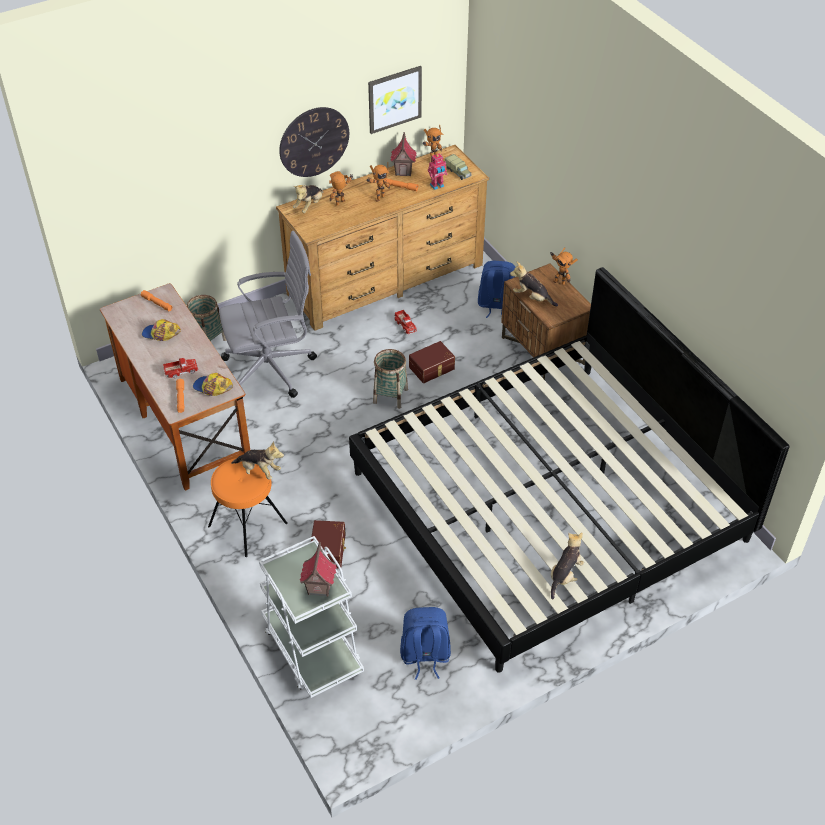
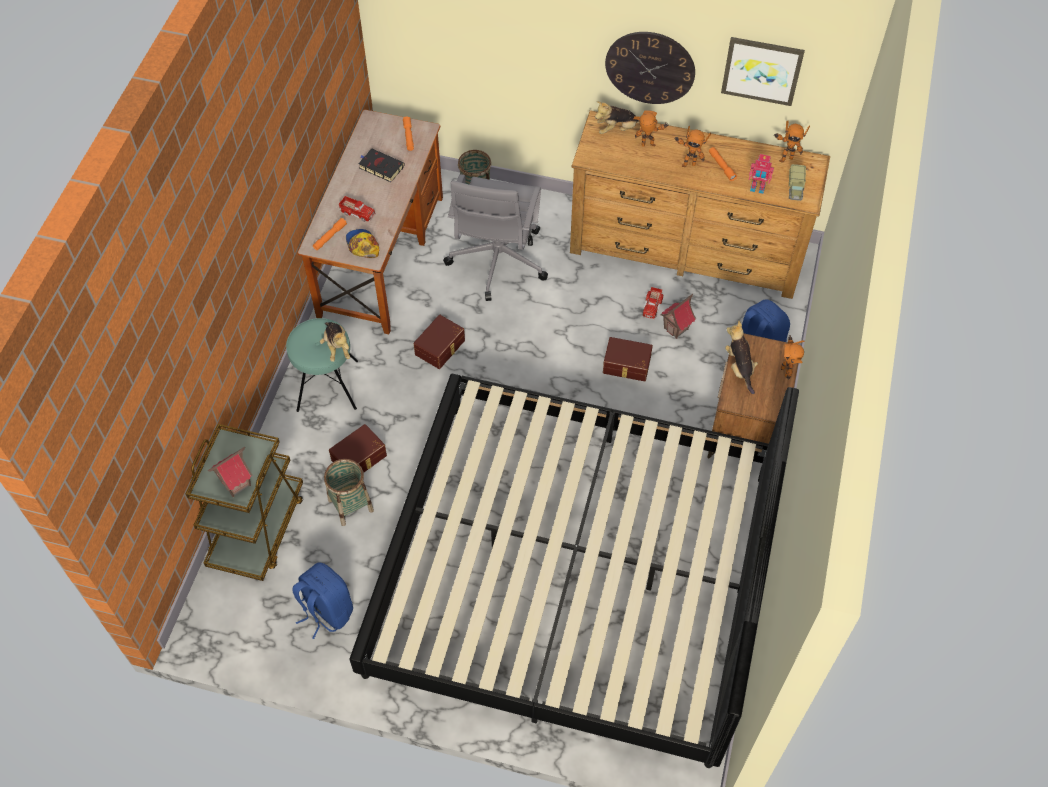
camera: 45 degrees right, 10 degrees up
(160, 334) = (380, 167): cap -> black book
(248, 524) = (327, 385): orange stool -> turquoise stool
(272, 368) = (497, 262): grey office chair -> grey office chair turned 75 degrees clockwise
(299, 444) = (441, 347): none -> brown storage box
(312, 648) = (257, 528): white cart -> brown cart
(390, 396) = (561, 363): basket -> basket (350, 505)
(403, 171) = (745, 151): toy house -> toy house (676, 329)
(565, 575) = (470, 647): plush toy -> none

